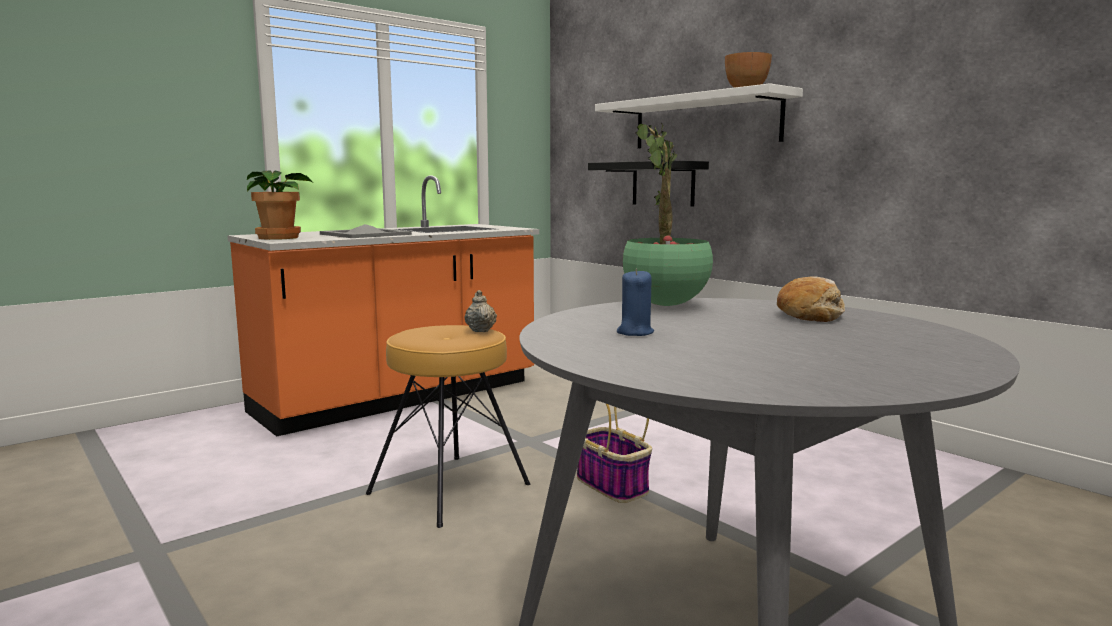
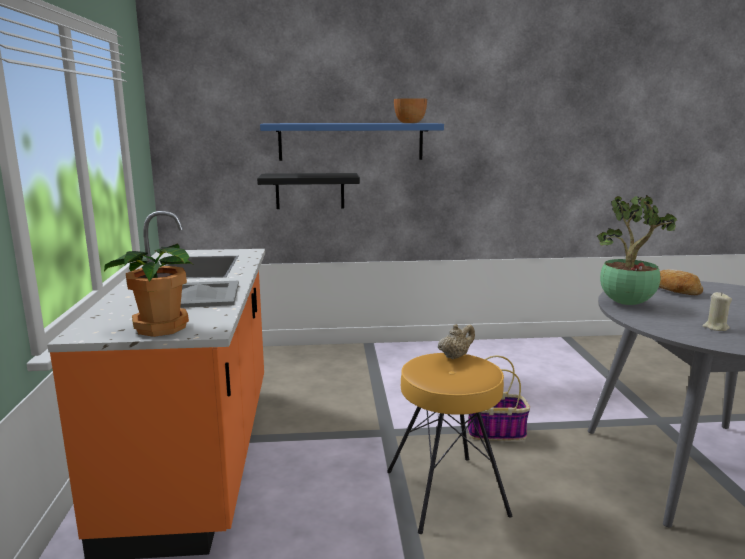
camera: 55 degrees left, 5 degrees up
(480, 330) = (455, 356): beige teapot -> beige teapot turned 120 degrees clockwise
(634, 332) = (715, 327): blue candle -> beige candle
(704, 122) = (351, 141): white shelf -> blue shelf

